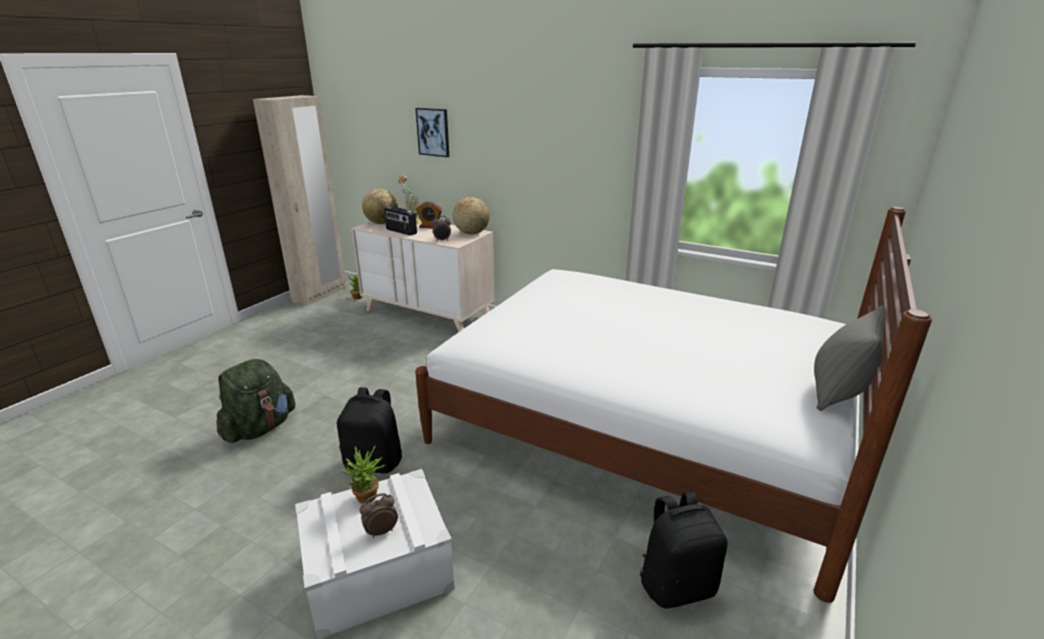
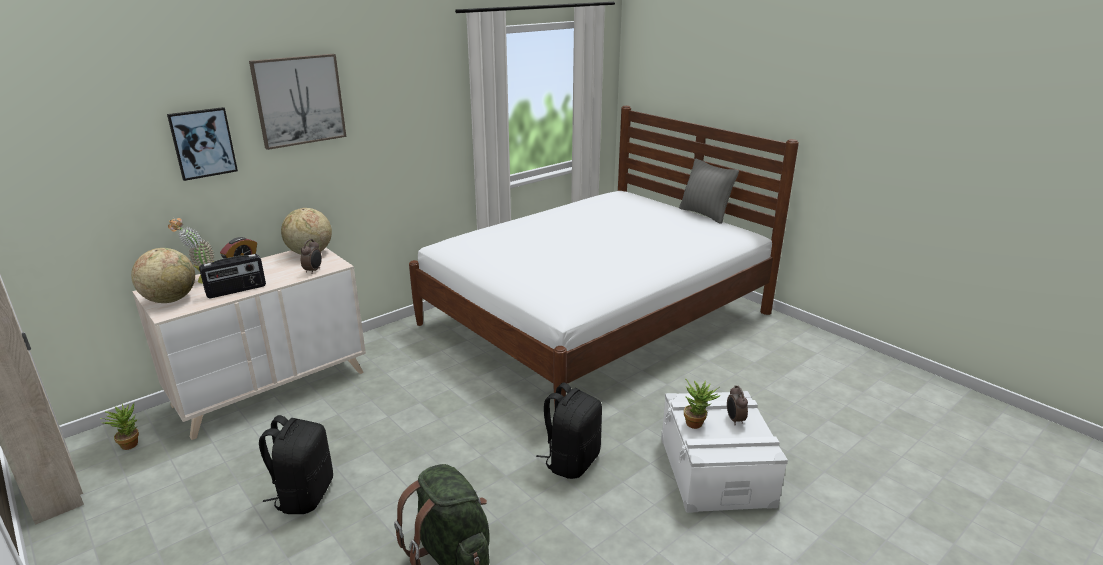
camera: 70 degrees left, 0 degrees up
(494, 114) = (299, 100): none -> picture
(676, 585) = (752, 351): black backpack -> black backpack (304, 495)

